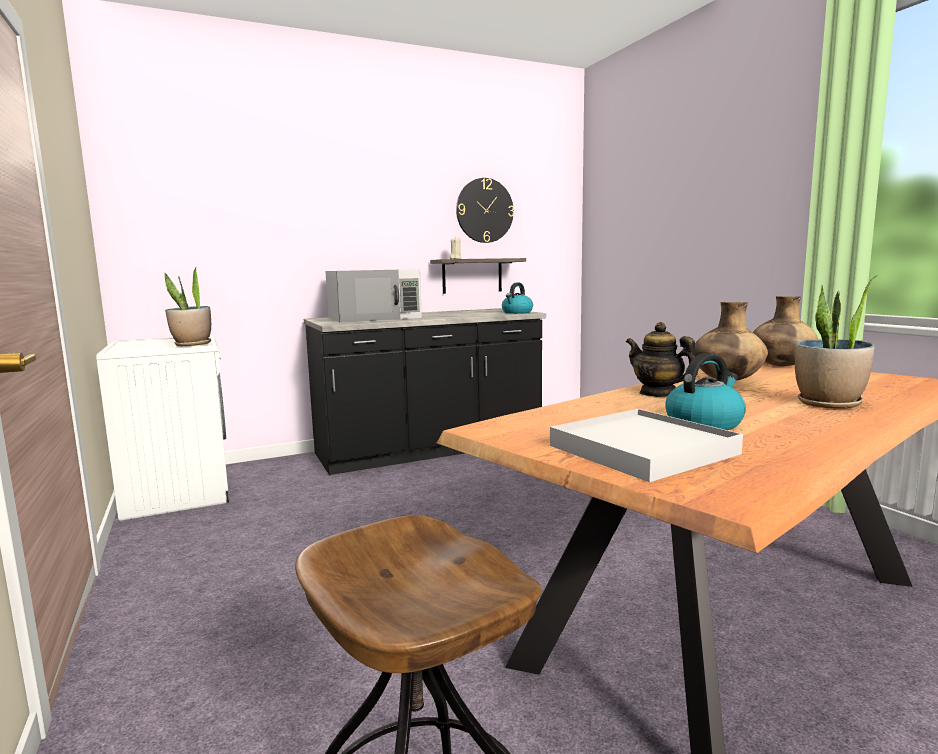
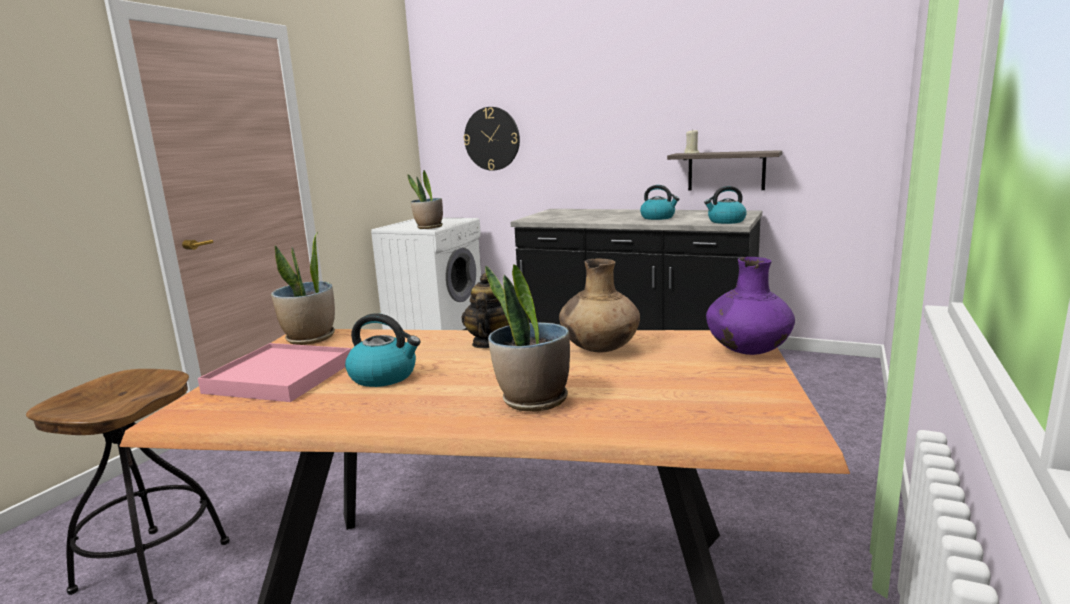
camera: 50 degrees right, 5 degrees up
(374, 317) = (587, 214): white microwave -> none
(453, 314) = (658, 217): none -> kettle
(484, 210) = (747, 93): wall clock -> wall clock (492, 139)
(508, 428) = (310, 338): none -> potted plant
(642, 450) = (281, 377): white tray -> pink tray
(780, 366) = (747, 351): brown vase -> purple vase

